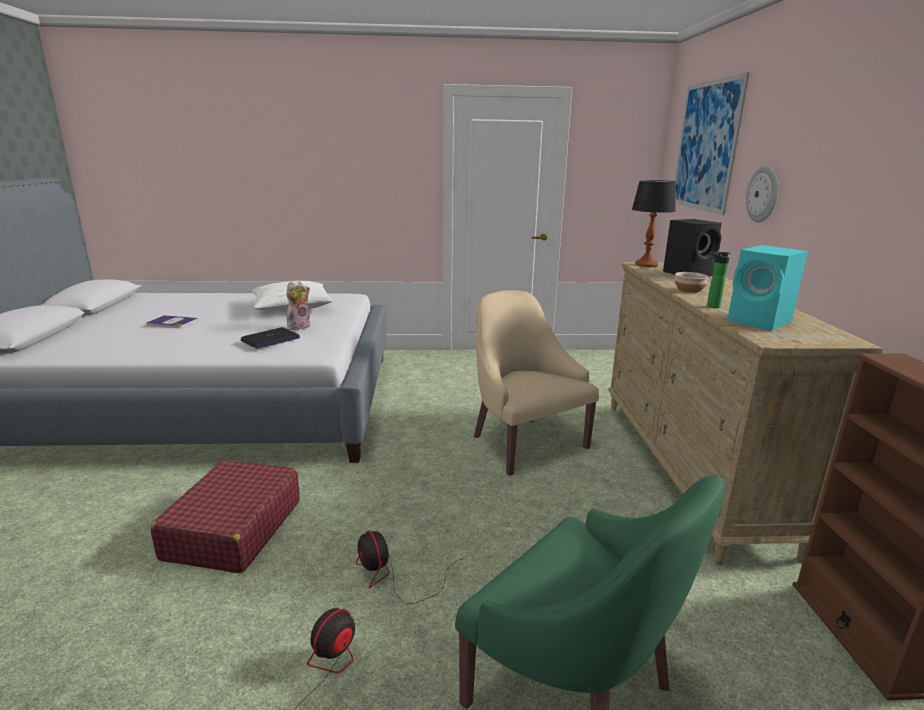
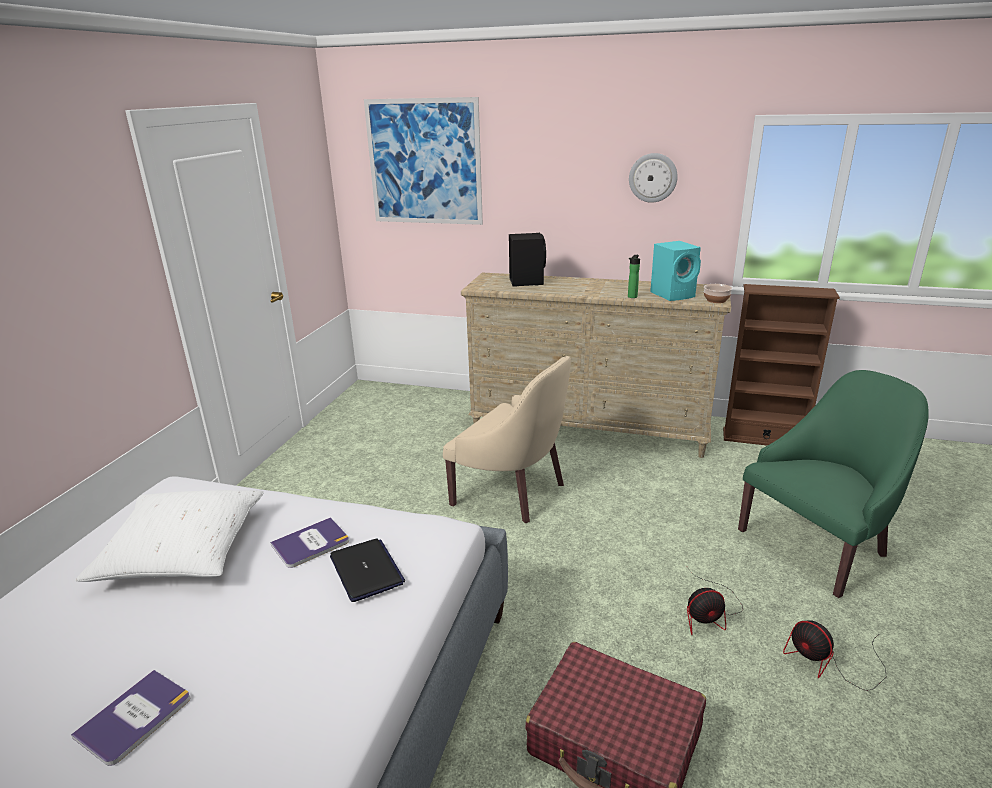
camera: 70 degrees left, 5 degrees up
(298, 326) = (311, 543): plush toy -> book
(524, 442) = (512, 492): beige armchair -> beige armchair turned 135 degrees counterclockwise
(646, 265) = (481, 286): table lamp -> none
(688, 290) = (581, 292): bowl -> bowl (716, 300)
(763, 194) = (536, 202): wall clock -> wall clock (653, 178)

